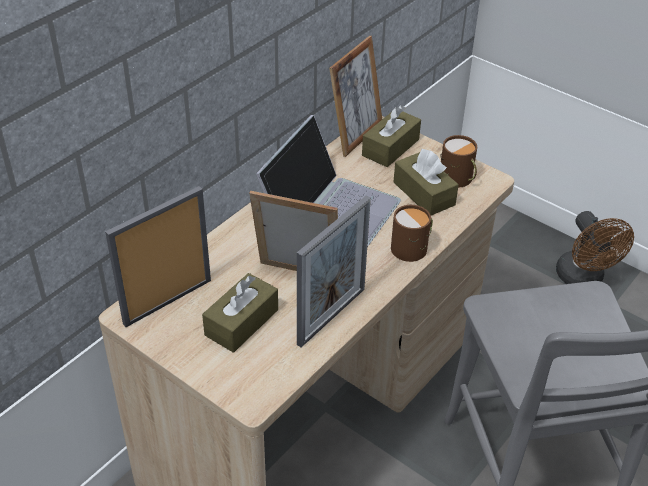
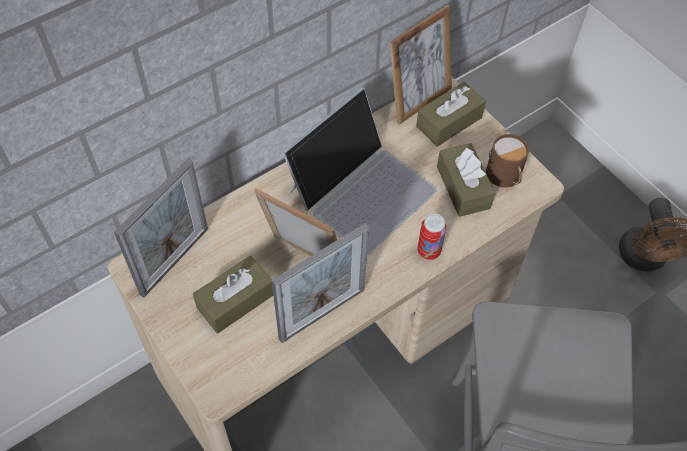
camera: 15 degrees right, 15 degrees up
(167, 302) = (174, 261): picture frame -> picture frame turned 150 degrees clockwise
(412, 247) = (428, 251): brown mug -> can

